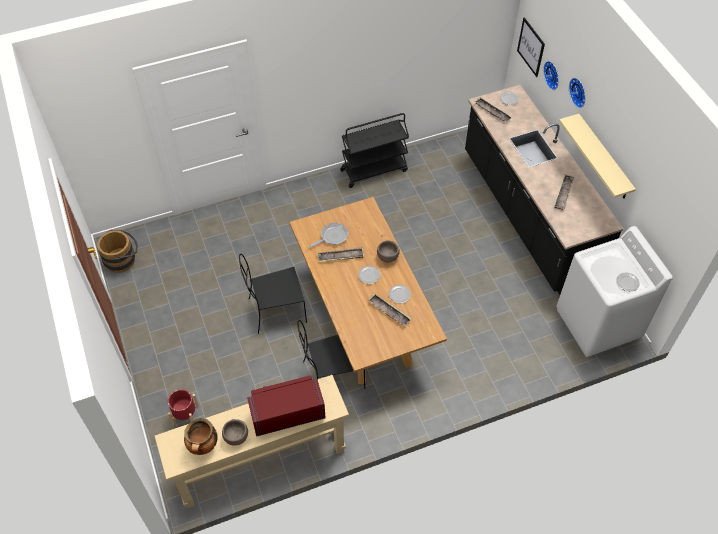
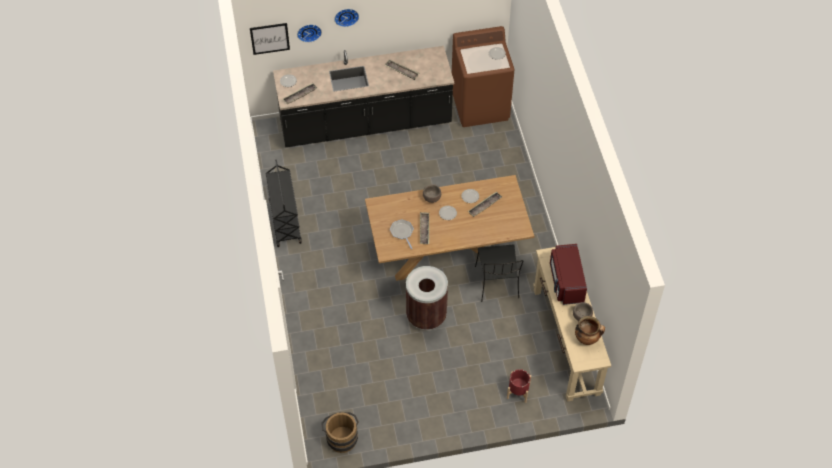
camera: 80 degrees left, 0 degrees up
(275, 310) = (426, 316): black chair -> brown trash can
(598, 323) = (480, 105): white washing machine -> brown washing machine
(603, 158) = (396, 28): beige shelf -> none

